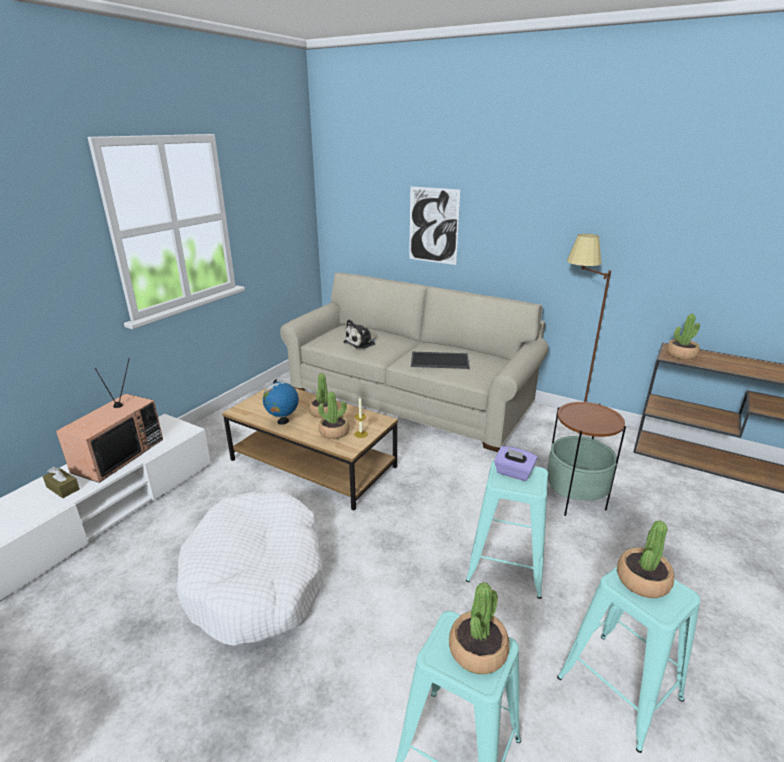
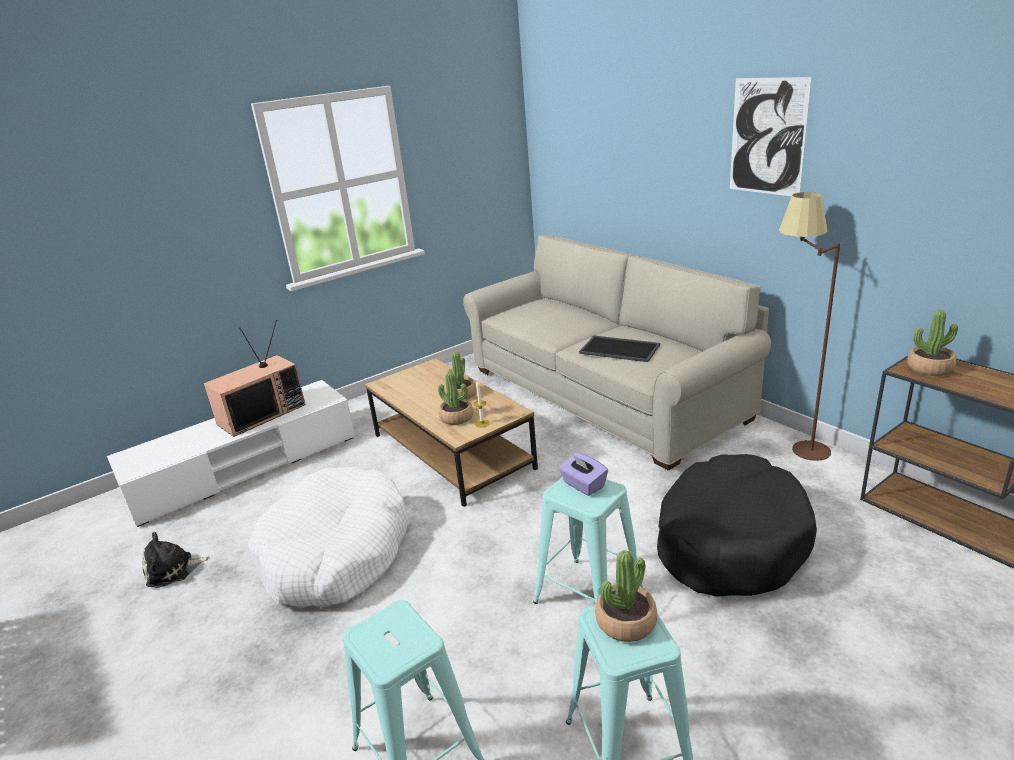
camera: 25 degrees right, 0 degrees up
(63, 488) = (204, 437): brown tissue box -> none
(283, 421) = (414, 400): globe -> none
(361, 343) = (544, 321): plush toy -> plush toy (173, 570)
(433, 225) = (643, 179): picture -> picture (767, 137)
(478, 650) = (400, 639): potted plant -> none
(574, 498) = (730, 541): side table -> black dog bed

